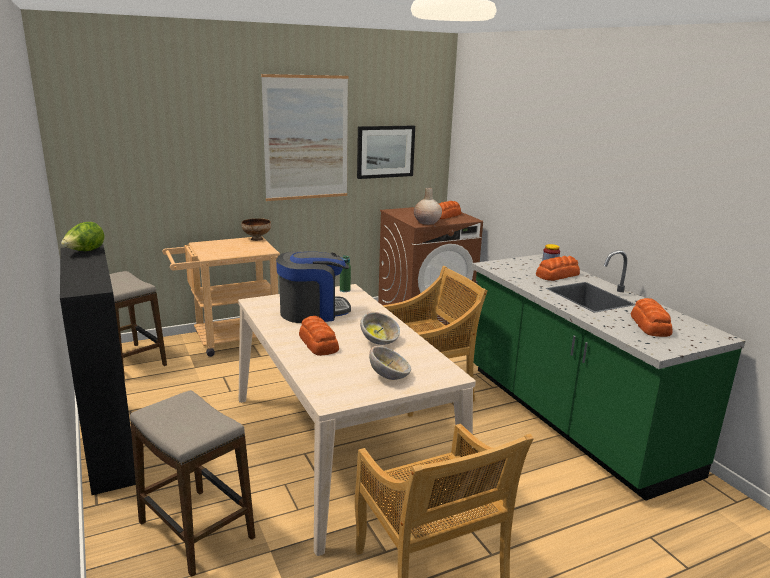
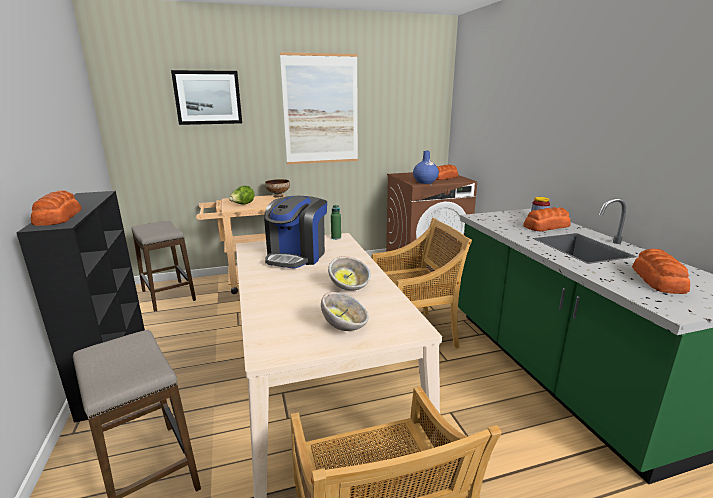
camera: 10 degrees right, 0 degrees up
(85, 252) = (92, 196): lettuce -> lettuce (242, 204)
(313, 312) = (297, 256): coffee machine -> coffee machine turned 120 degrees clockwise
(318, 343) = (286, 287): bread -> bread (57, 217)
(385, 151) = (391, 122): picture -> picture (208, 97)
(427, 222) = (425, 182): beige vase -> blue vase

